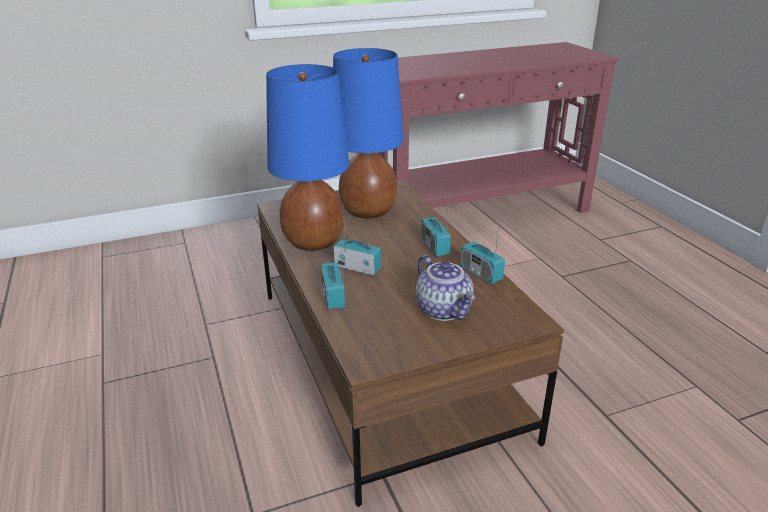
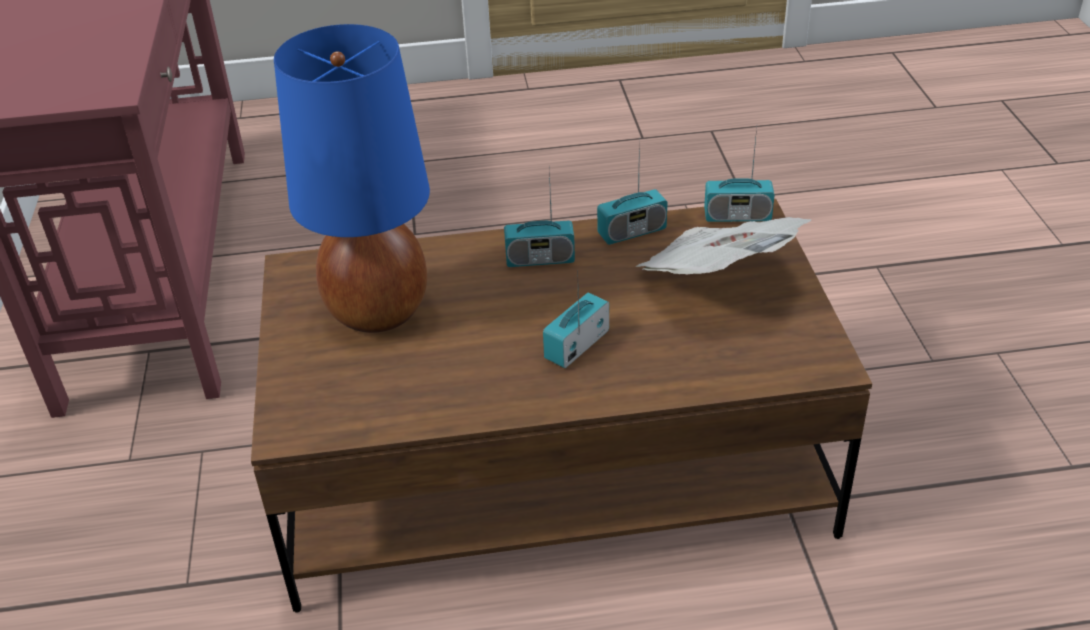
camera: 75 degrees left, 10 degrees up
(314, 242) = (468, 387): blue table lamp -> none
(333, 296) = (657, 380): radio -> radio (737, 216)
(445, 310) = (718, 279): teapot -> newspaper

